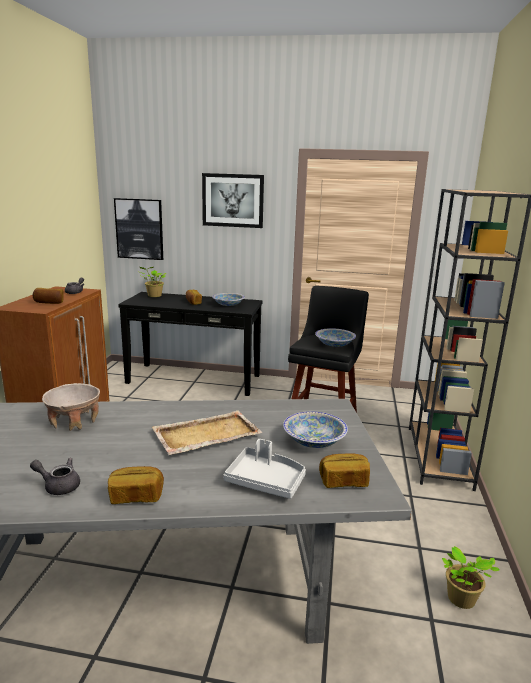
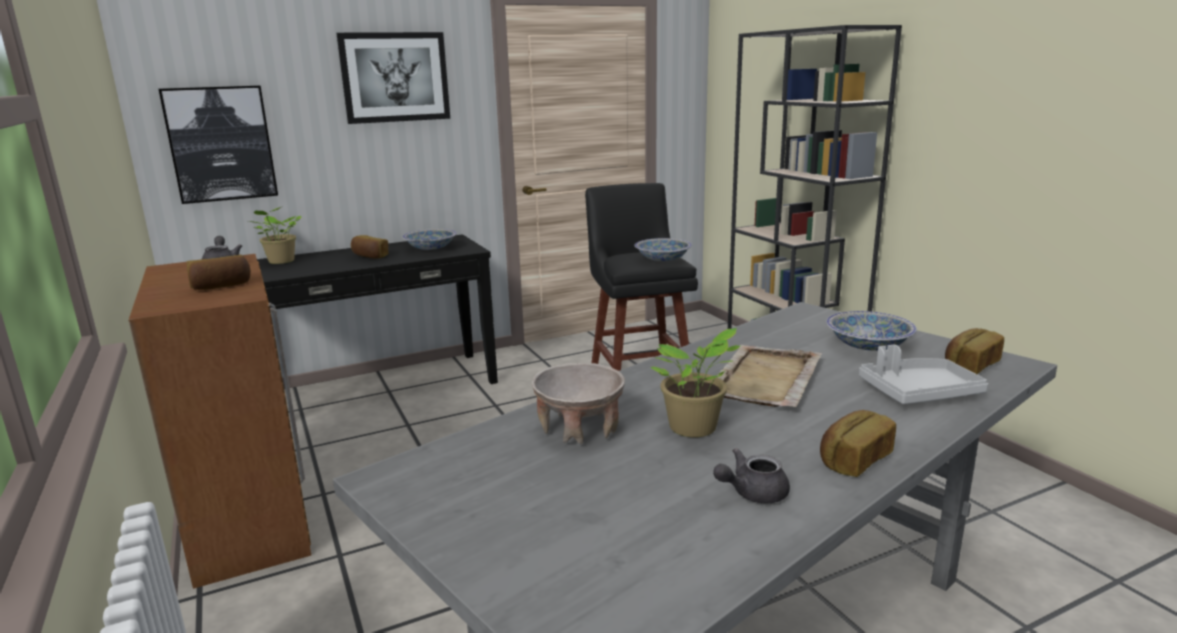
camera: 35 degrees left, 0 degrees up
(461, 600) = (986, 484): potted plant -> potted plant (694, 429)

